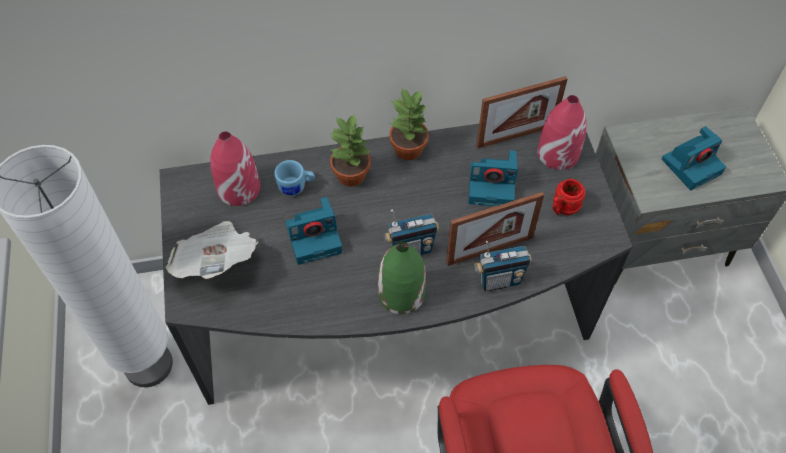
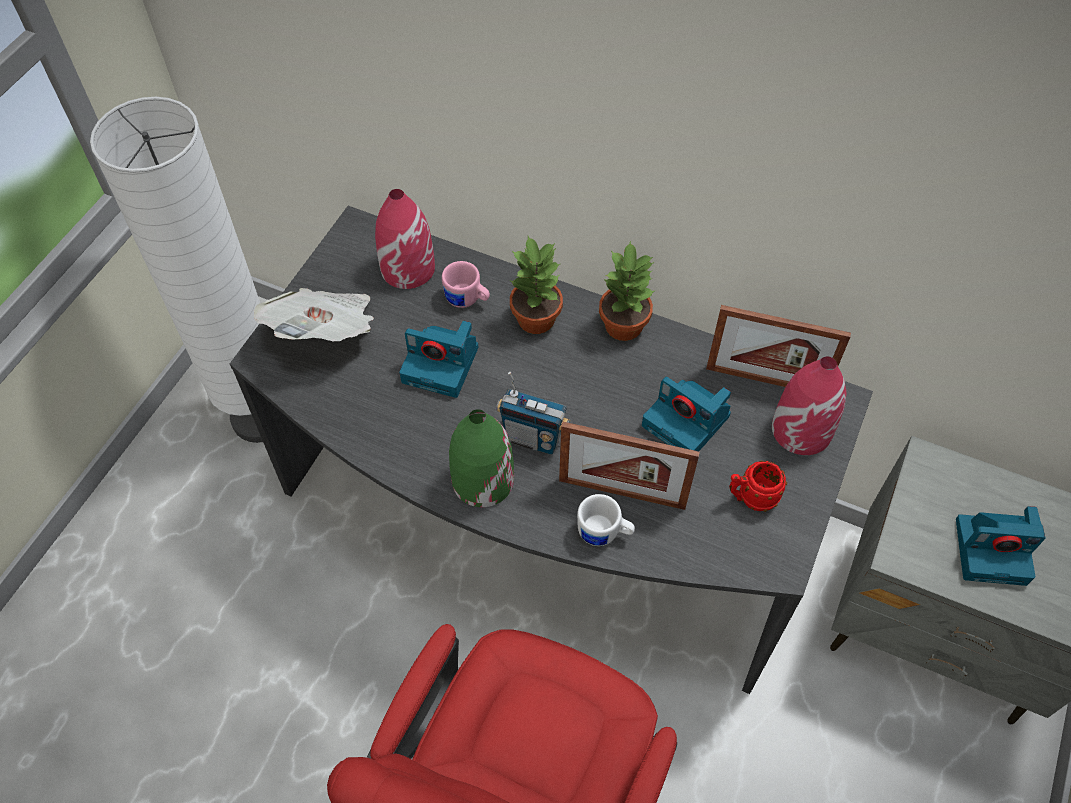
camera: 35 degrees right, 0 degrees up
(296, 187) = (467, 299): blue mug -> pink mug
(499, 280) = (604, 533): radio -> white mug

